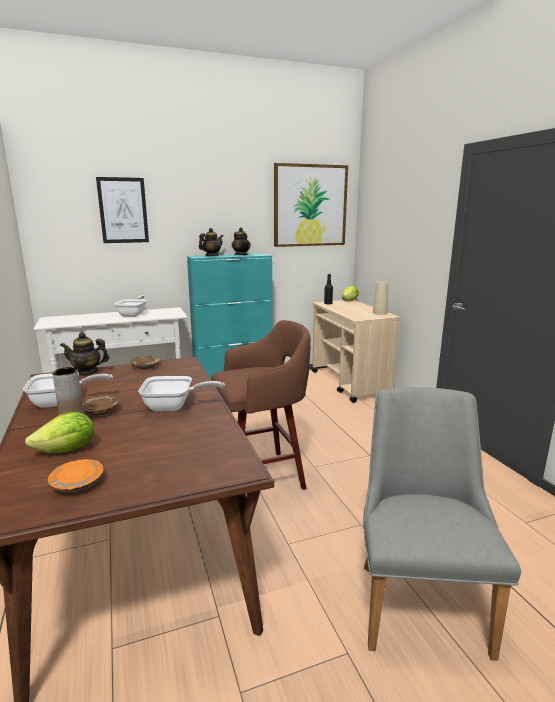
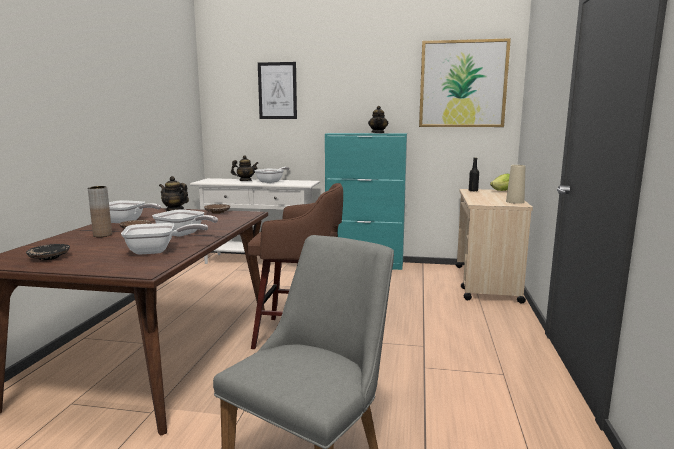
camera: 30 degrees right, 5 degrees down
(67, 450) = (78, 243): lettuce -> none
(78, 483) = (49, 257): orange plate -> black plate
(194, 437) = (157, 251): none -> frying pan
(211, 256) = (348, 133): teapot -> teapot (245, 180)

